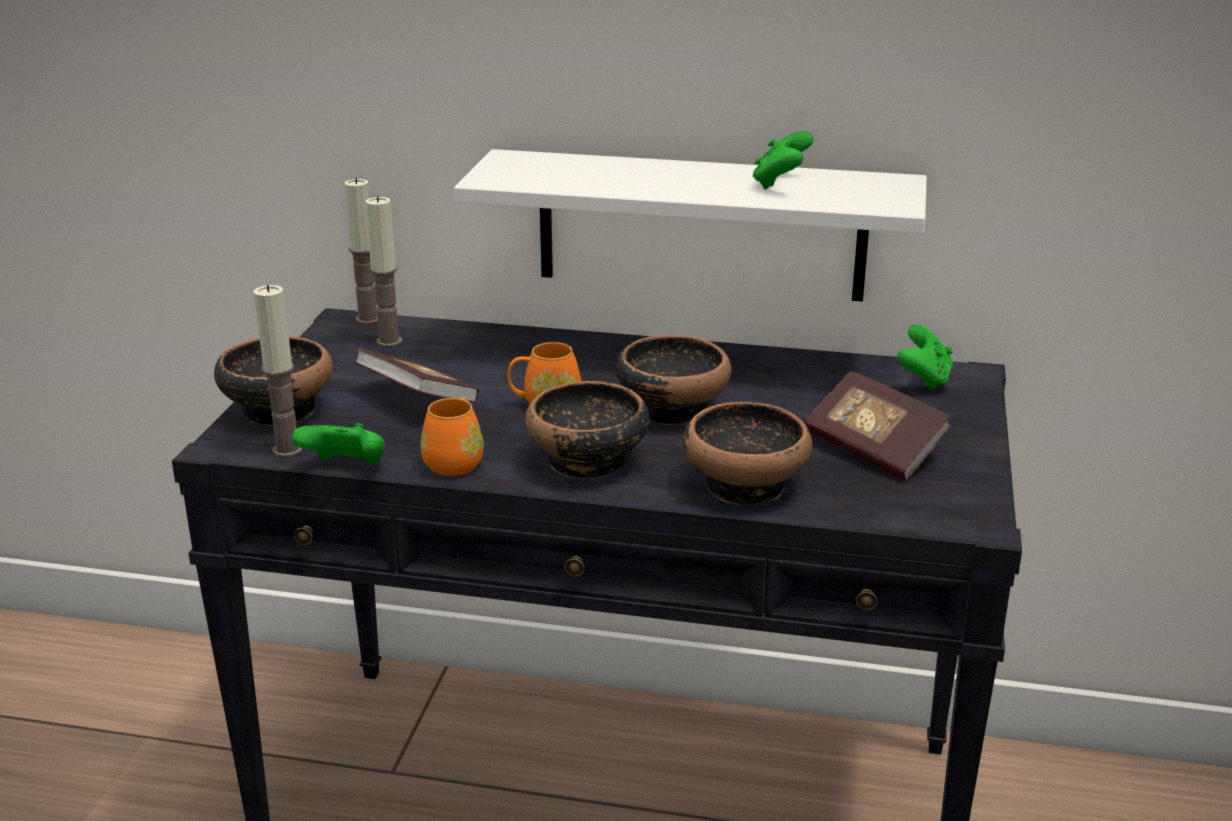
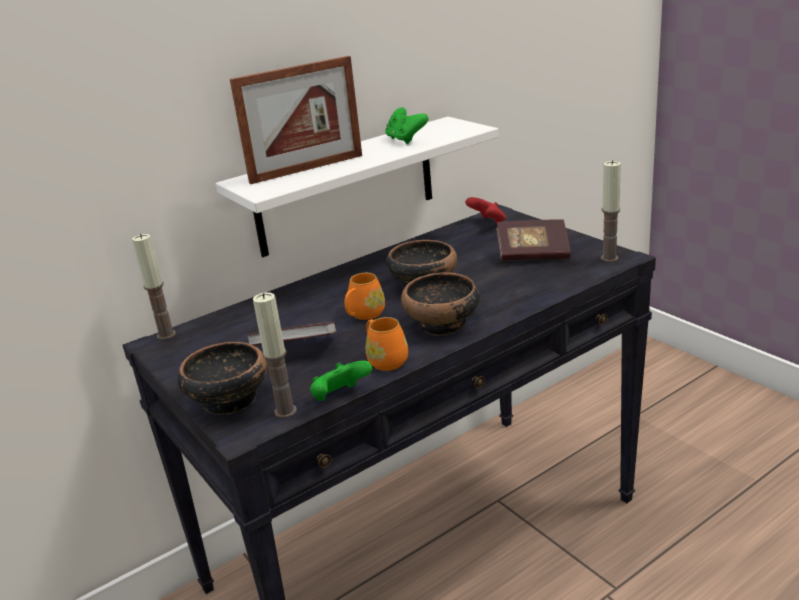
camera: 45 degrees left, 0 degrees up
(389, 341) = (208, 337): candle -> candle (609, 258)
(594, 172) = (307, 169): none -> picture frame
(746, 485) = (523, 293): bowl -> none
(924, 380) = (488, 223): green game controller -> red game controller

